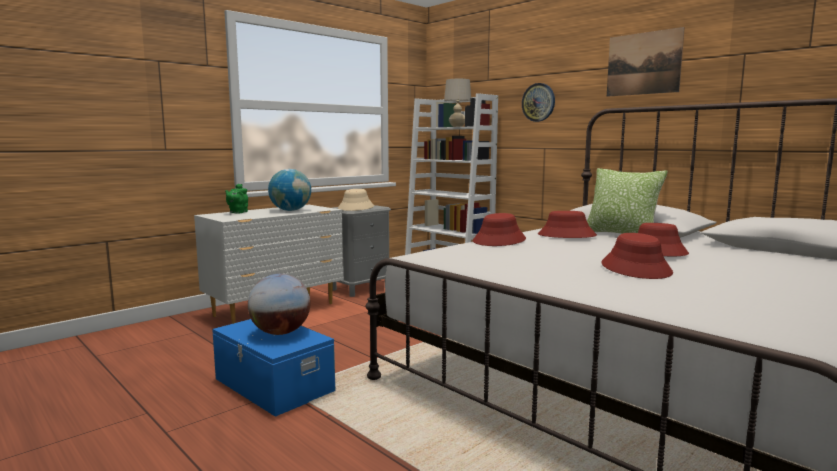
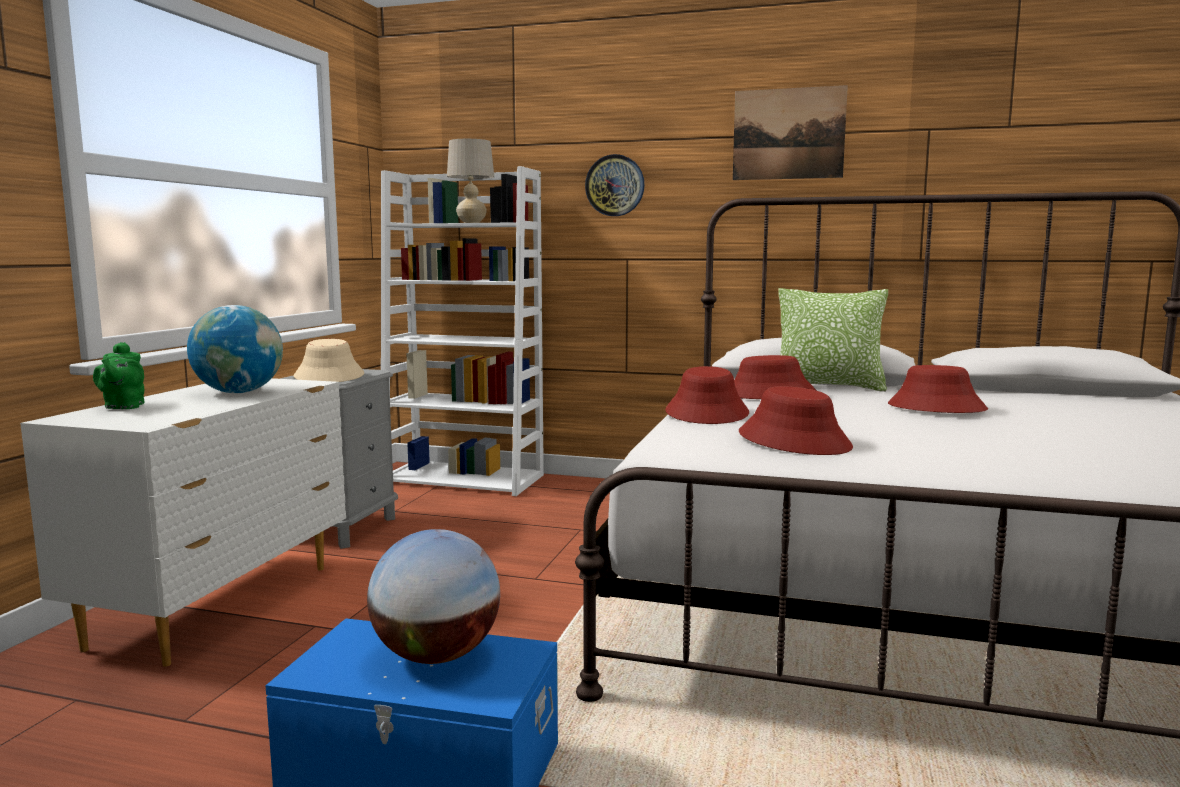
camera: 30 degrees left, 0 degrees up
(636, 268) = (984, 435): red hat -> red hat (794, 441)

